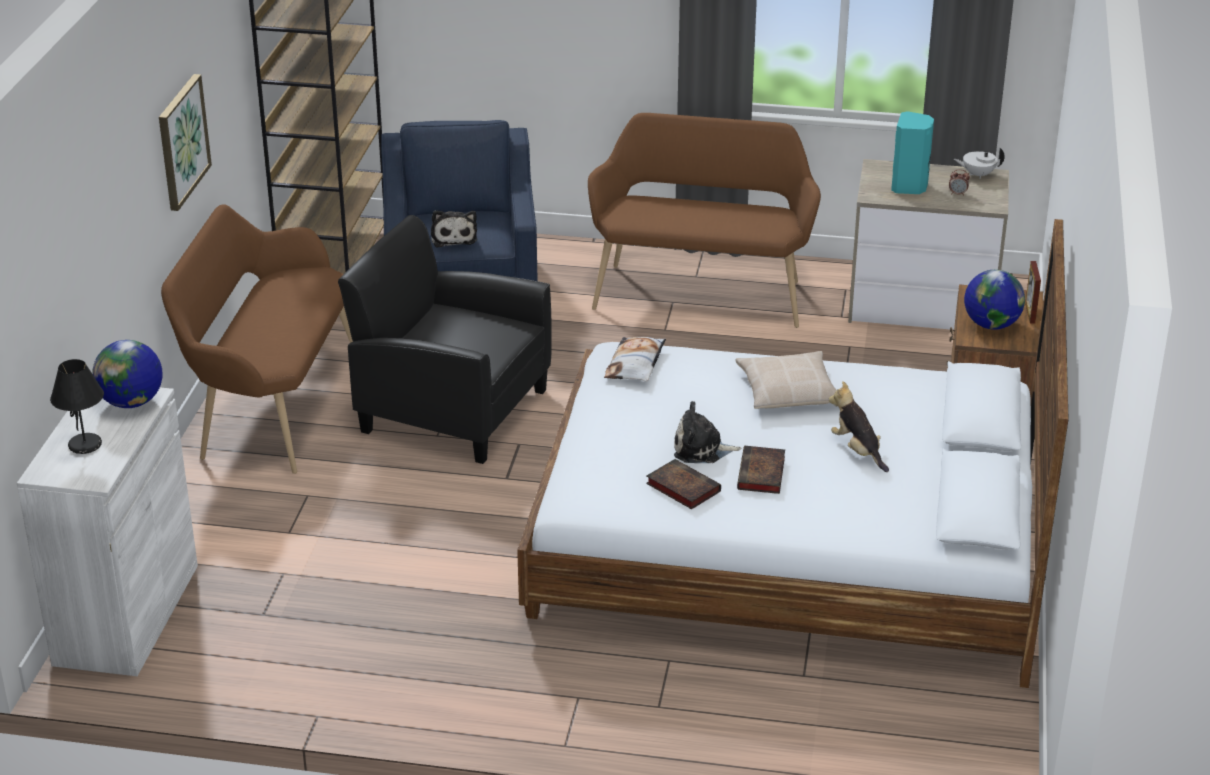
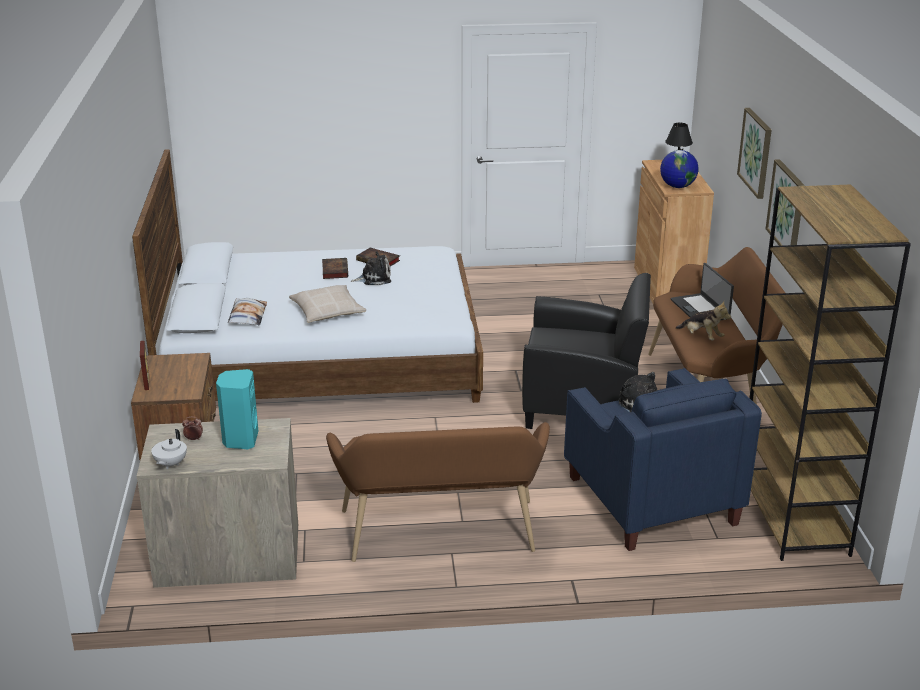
camera: 165 degrees right, 5 degrees down
(125, 184) = (756, 152): none -> picture
(127, 614) = (667, 286): white cabinet -> brown cabinet
(258, 337) = (700, 309): none -> laptop
(636, 365) = (434, 314): pillow -> pillow (247, 316)
(857, 450) = (278, 288): plush toy -> plush toy (702, 337)
(977, 174) = (170, 464): white teapot -> white teapot turned 120 degrees clockwise
(991, 325) = (180, 369): globe -> none

